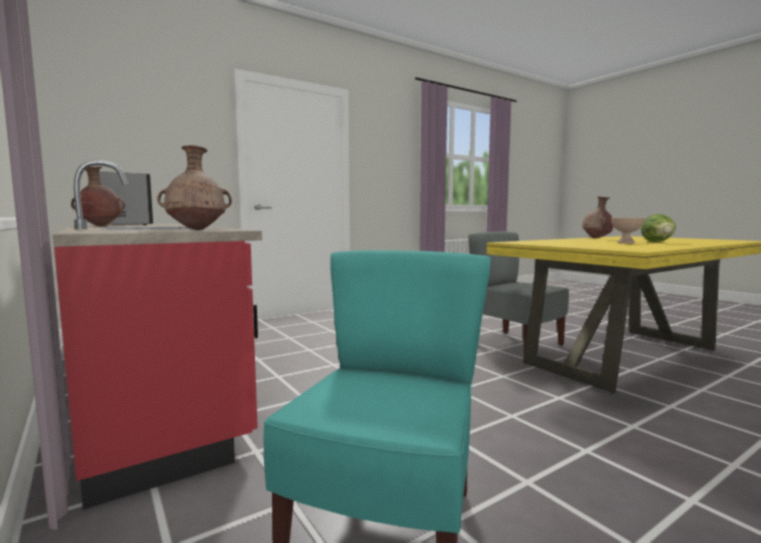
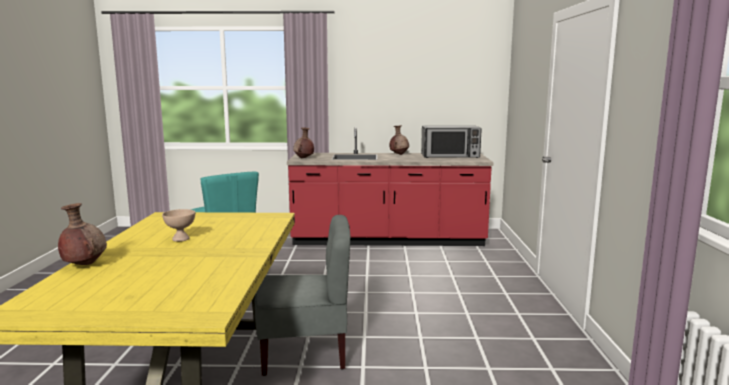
camera: 125 degrees right, 5 degrees up
(597, 238) = (234, 264): brown vase -> brown vase (84, 265)
(658, 242) = (149, 252): lettuce -> none

